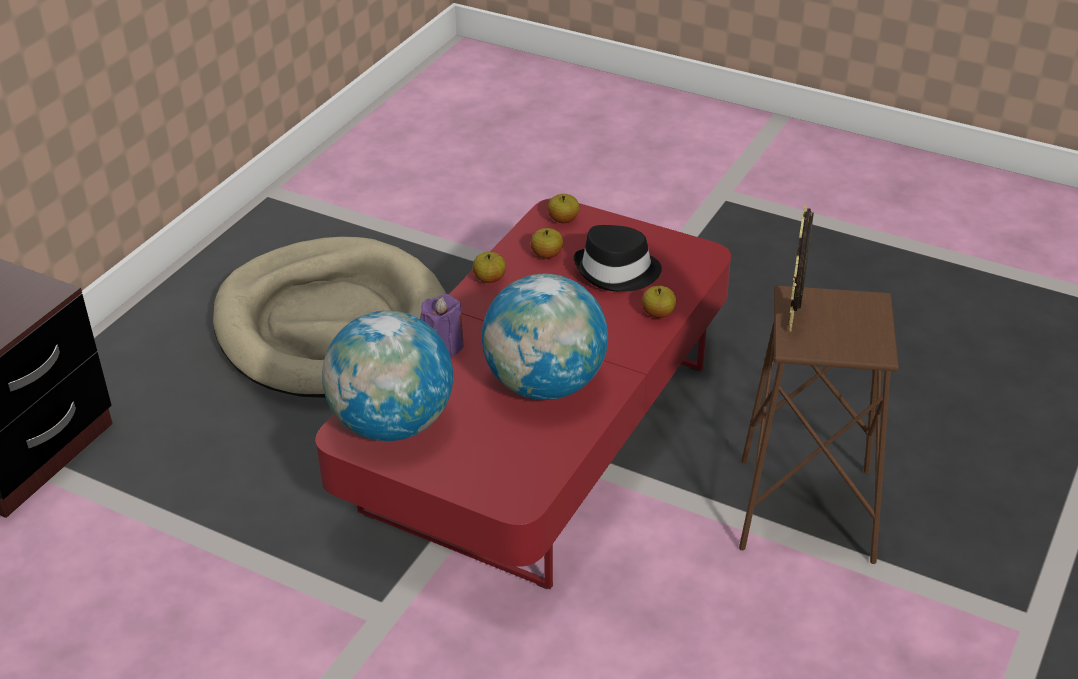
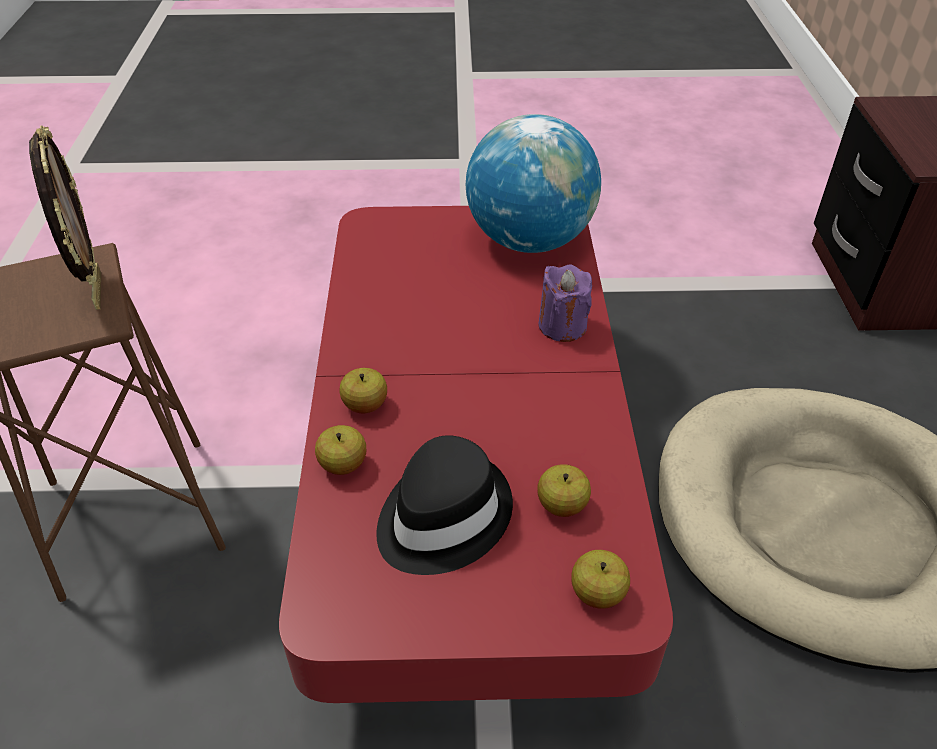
camera: 150 degrees right, 5 degrees up
(489, 279) = (598, 431): apple -> apple (365, 405)
(545, 385) = (419, 323): globe -> none

